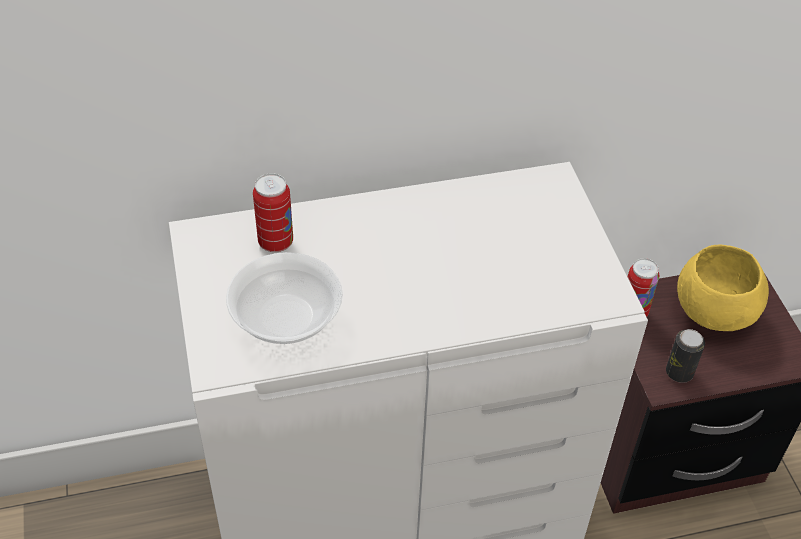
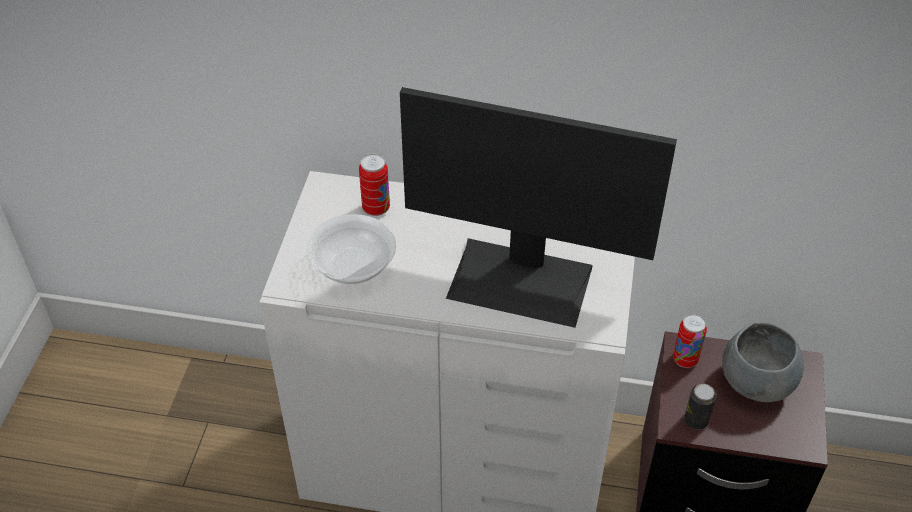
camera: 25 degrees right, 0 degrees up
(491, 274) = (521, 280): none -> monitor
(713, 312) = (756, 382): yellow bowl -> grey bowl

